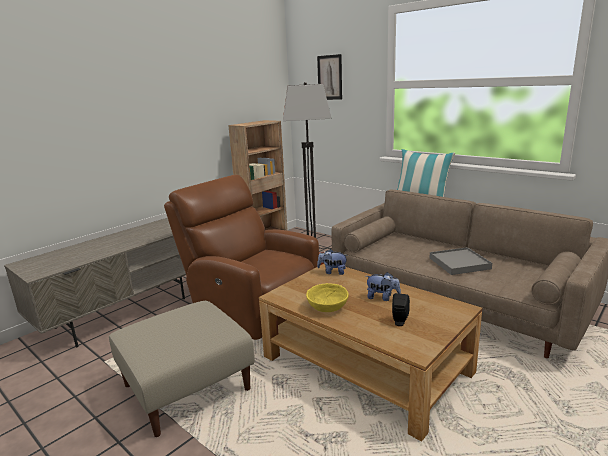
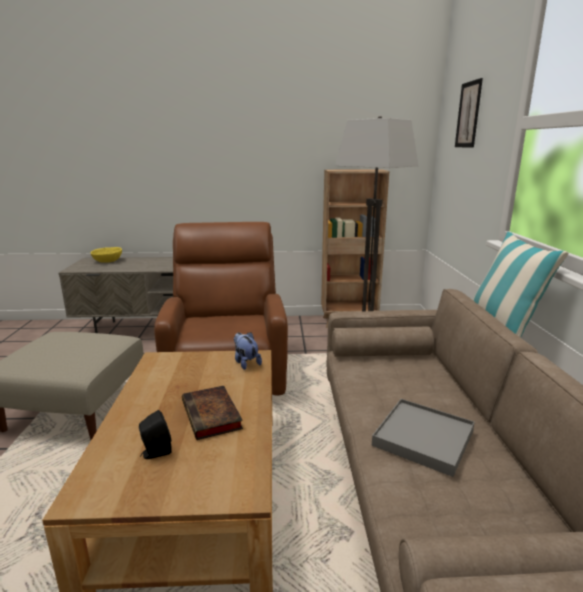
camera: 45 degrees right, 0 degrees up
(328, 307) = (154, 393): yellow bowl -> yellow bowl (108, 261)
(382, 297) = (212, 416): plush toy -> book

